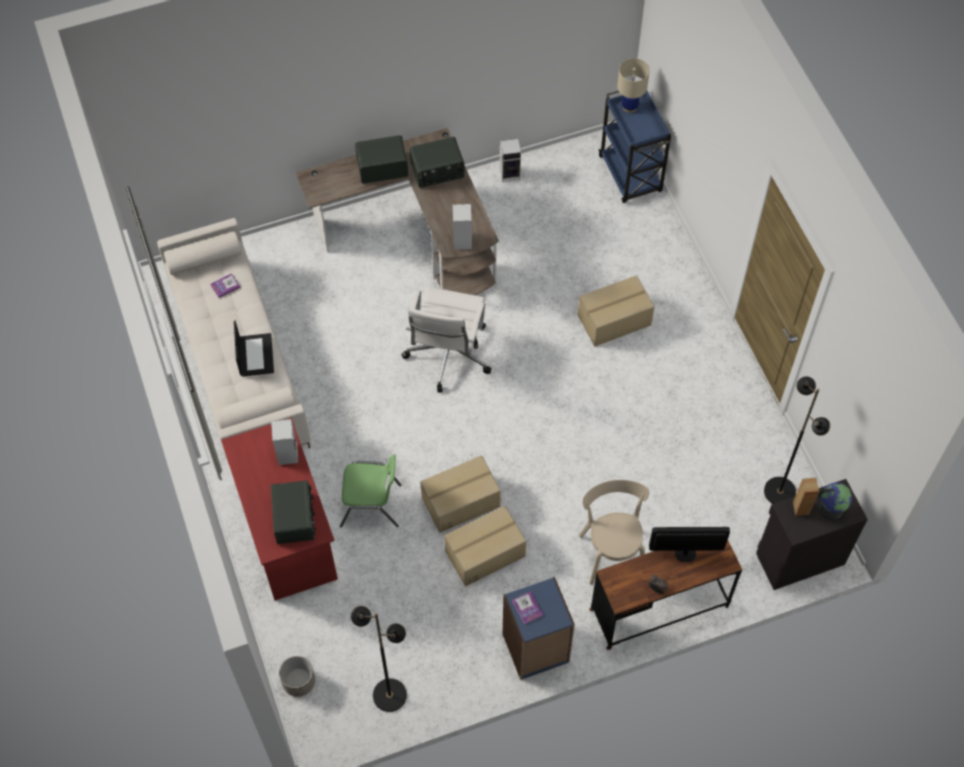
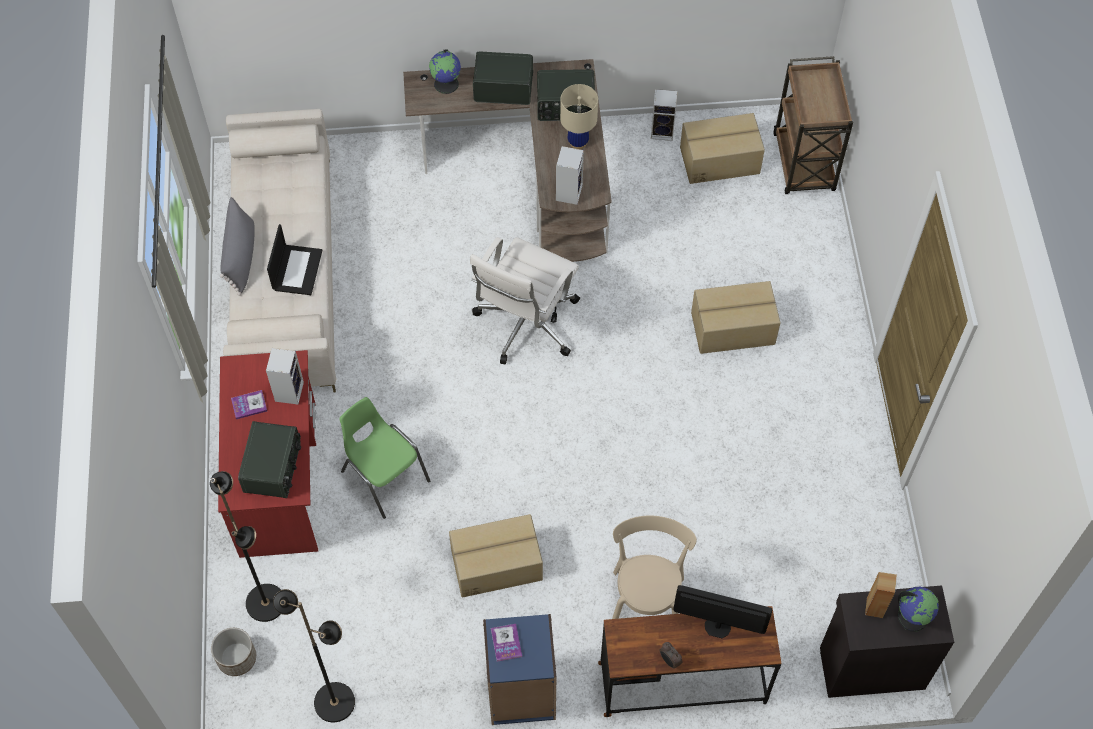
camera: 15 degrees right, 0 degrees up
(204, 354) = (241, 256): none -> grey pillow
(225, 286) = (288, 184): book -> book (249, 405)
(334, 174) = (447, 84): none -> globe
(372, 505) = (384, 475): green chair -> green chair turned 150 degrees counterclockwise
(460, 501) = (486, 496): cardboard box -> cardboard box (719, 160)
(629, 107) = (813, 80): beige table lamp -> beige table lamp (577, 142)
(630, 175) = (804, 164): blue cart -> brown cart
(780, 491) = (871, 580): black floor lamp -> black floor lamp (266, 602)

